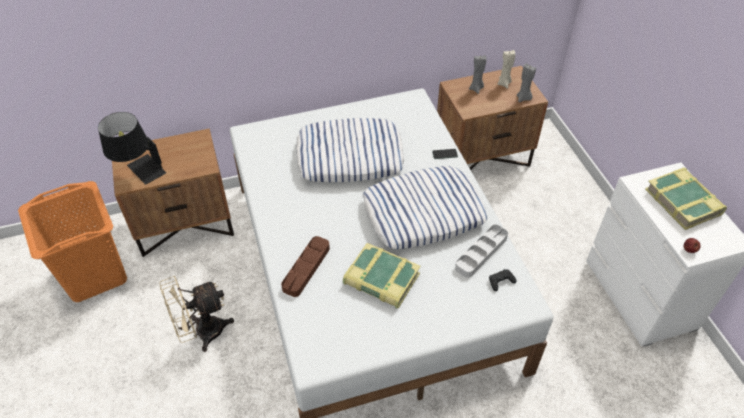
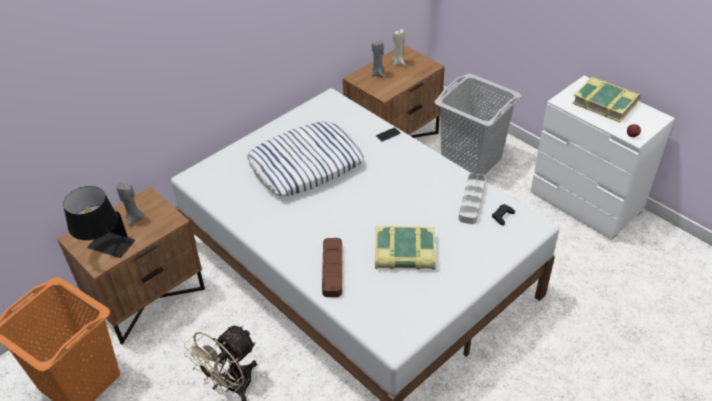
camera: 25 degrees left, 5 degrees down
(423, 212) = (403, 187): pillow -> none
(523, 98) = (423, 69): grey candle -> grey candle (135, 219)
(546, 206) = (471, 160): none -> grey laundry basket

